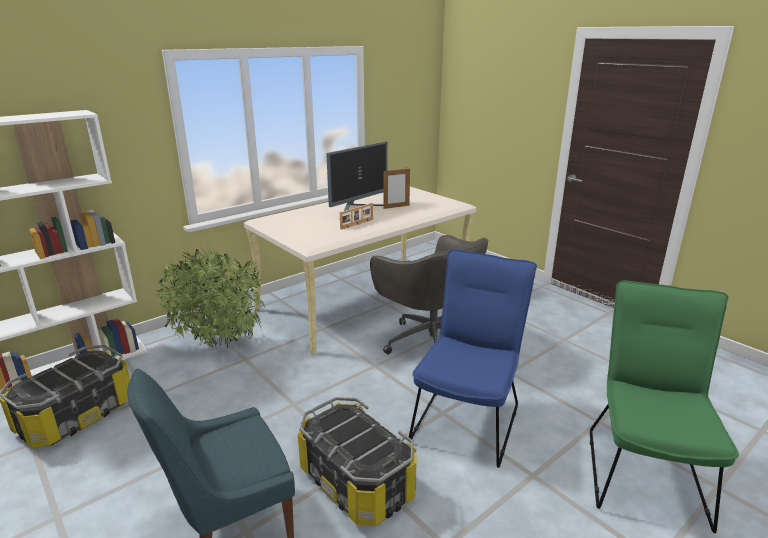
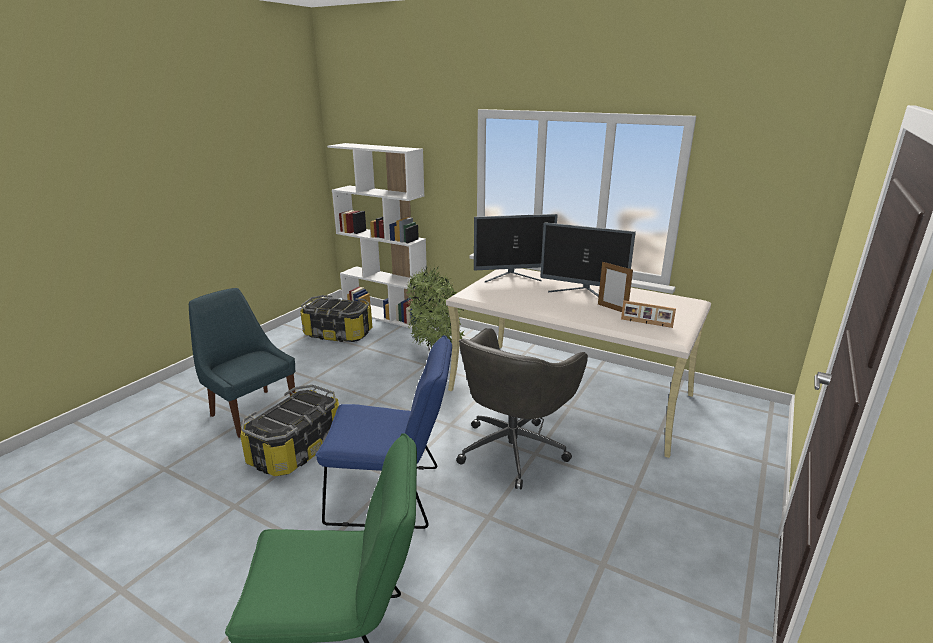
camera: 70 degrees right, 0 degrees up
(291, 222) = (513, 278): none -> monitor
(357, 224) = (536, 301): picture frame -> picture frame (646, 323)

